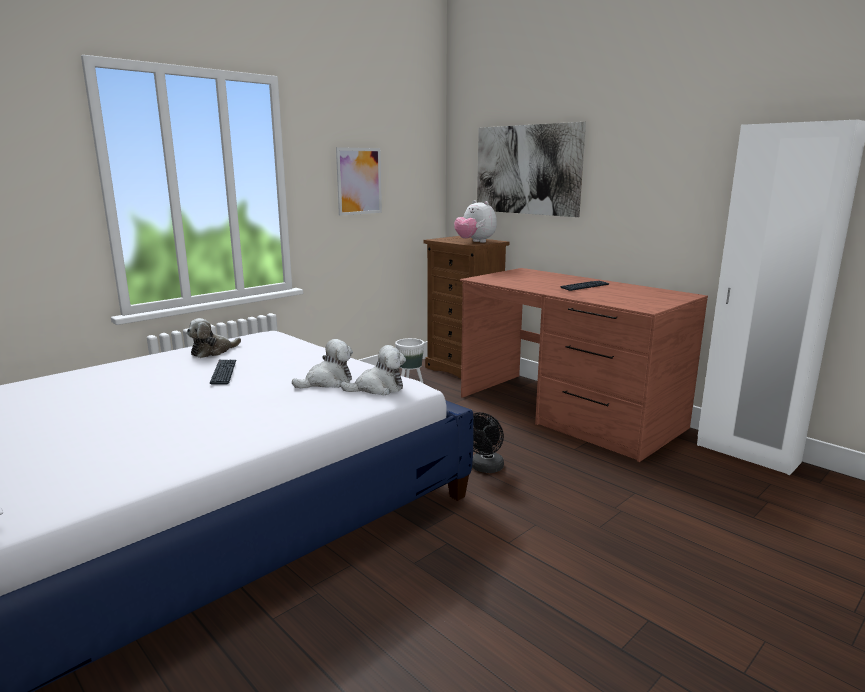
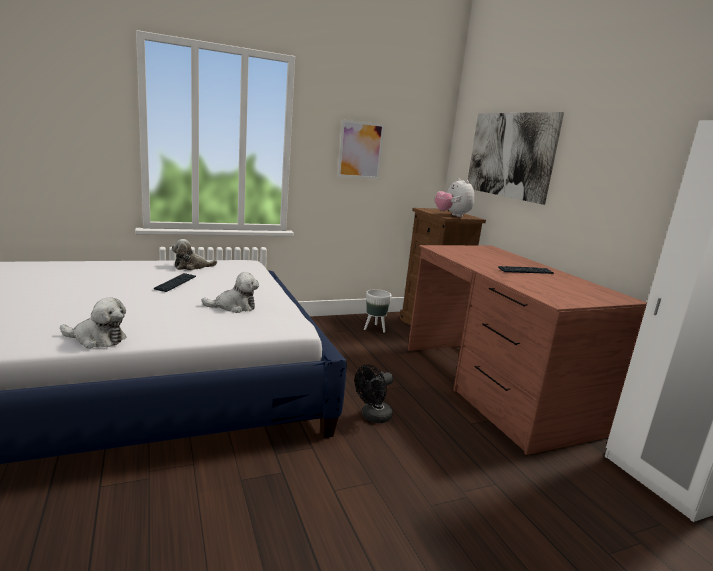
camera: 20 degrees right, 0 degrees up
(378, 388) = (265, 321): plush toy -> plush toy (97, 339)

